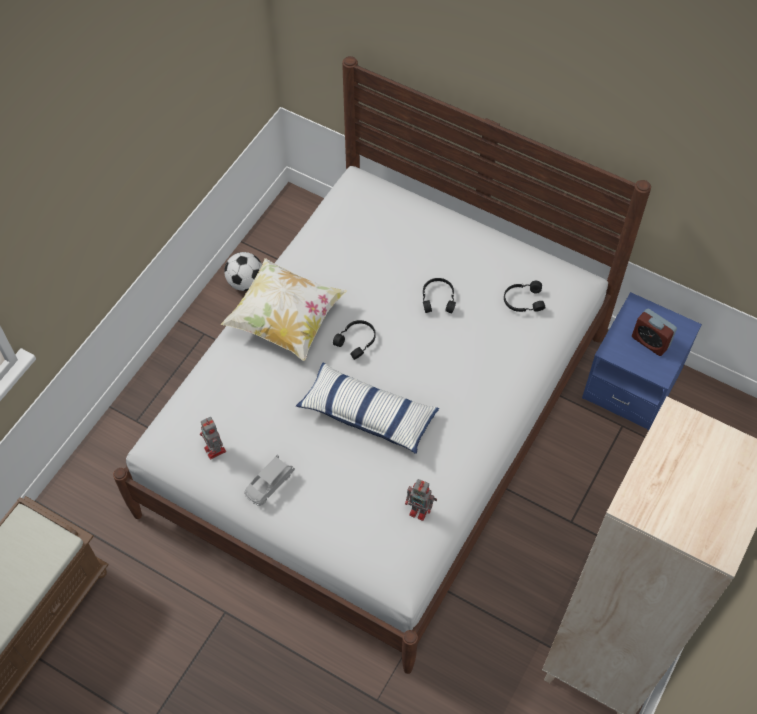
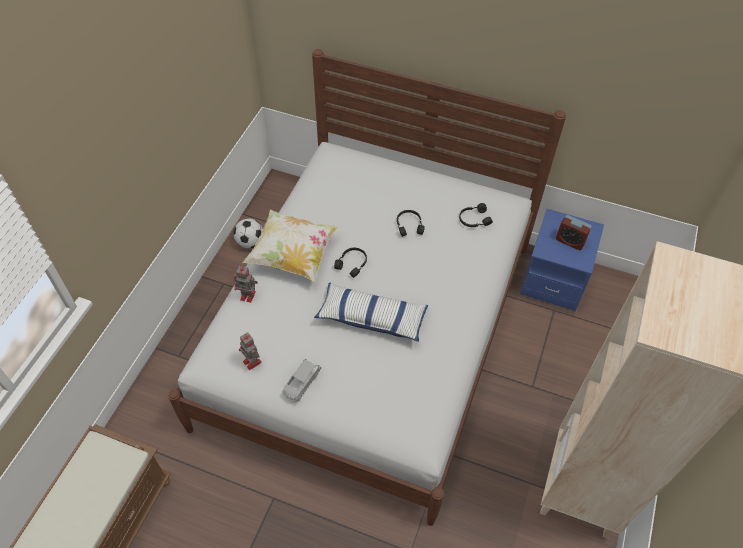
camera: 10 degrees left, 5 degrees down
(420, 510) = (429, 387): toy robot -> toy robot (248, 296)

